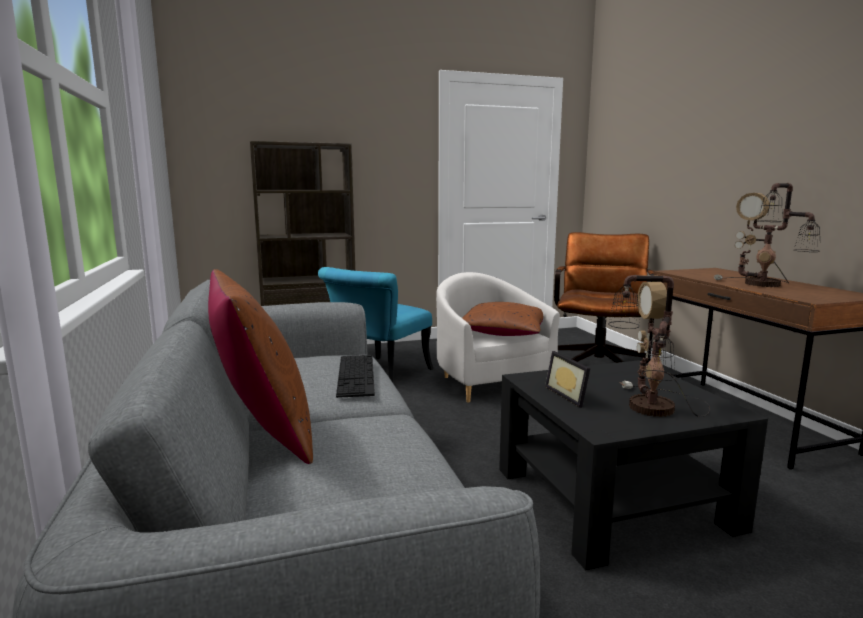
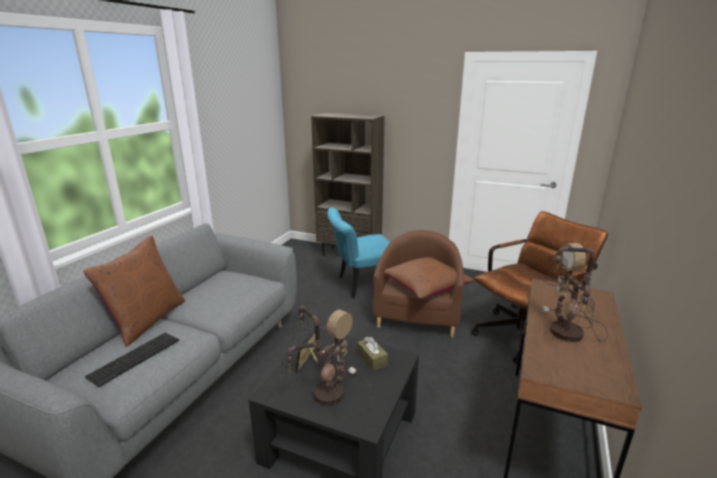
camera: 40 degrees right, 10 degrees up
(356, 375) = (232, 299): keyboard -> keyboard (135, 357)
(488, 381) = (417, 315): white armchair -> brown armchair
(616, 375) = (372, 359): none -> brown tissue box

